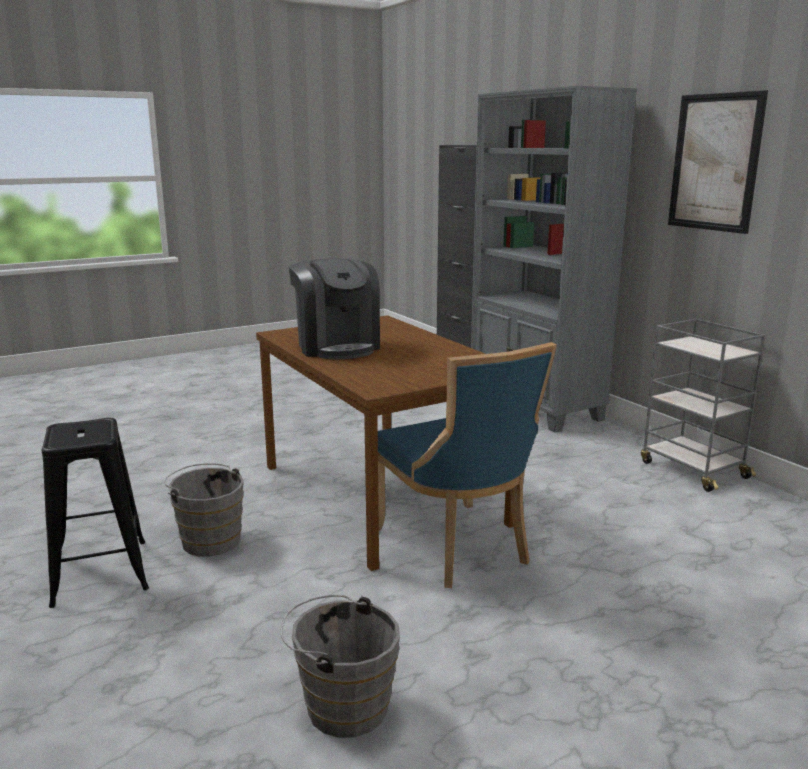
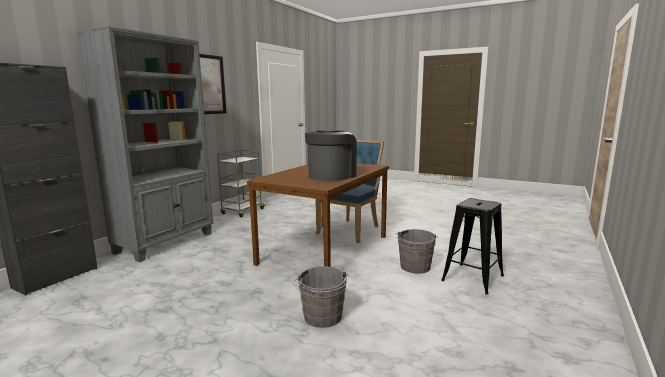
camera: 120 degrees left, 5 degrees down
(341, 705) = (443, 226): grey bucket -> grey bucket (323, 318)

